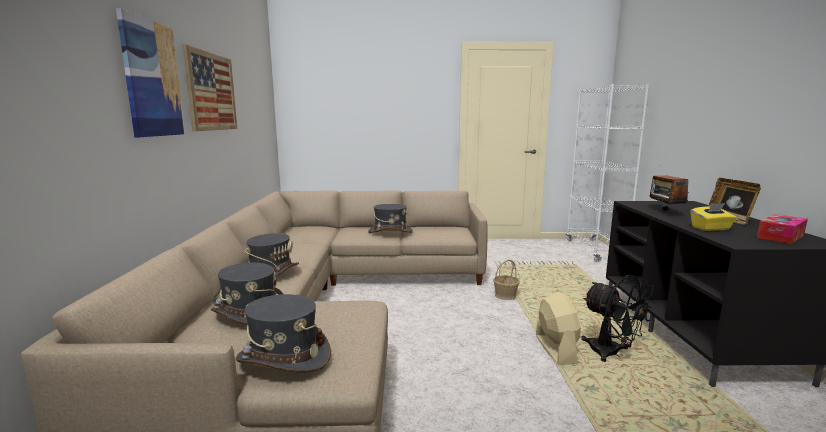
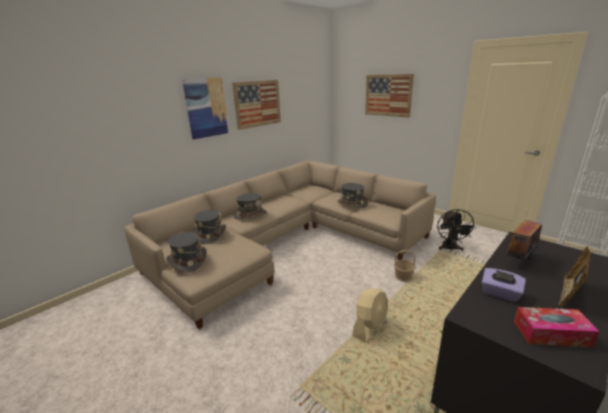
camera: 45 degrees right, 10 degrees up
(365, 100) = (388, 95): none -> picture
(611, 353) = (403, 352): black fan -> black fan (450, 248)
(711, 228) = (500, 293): yellow tissue box -> purple tissue box

